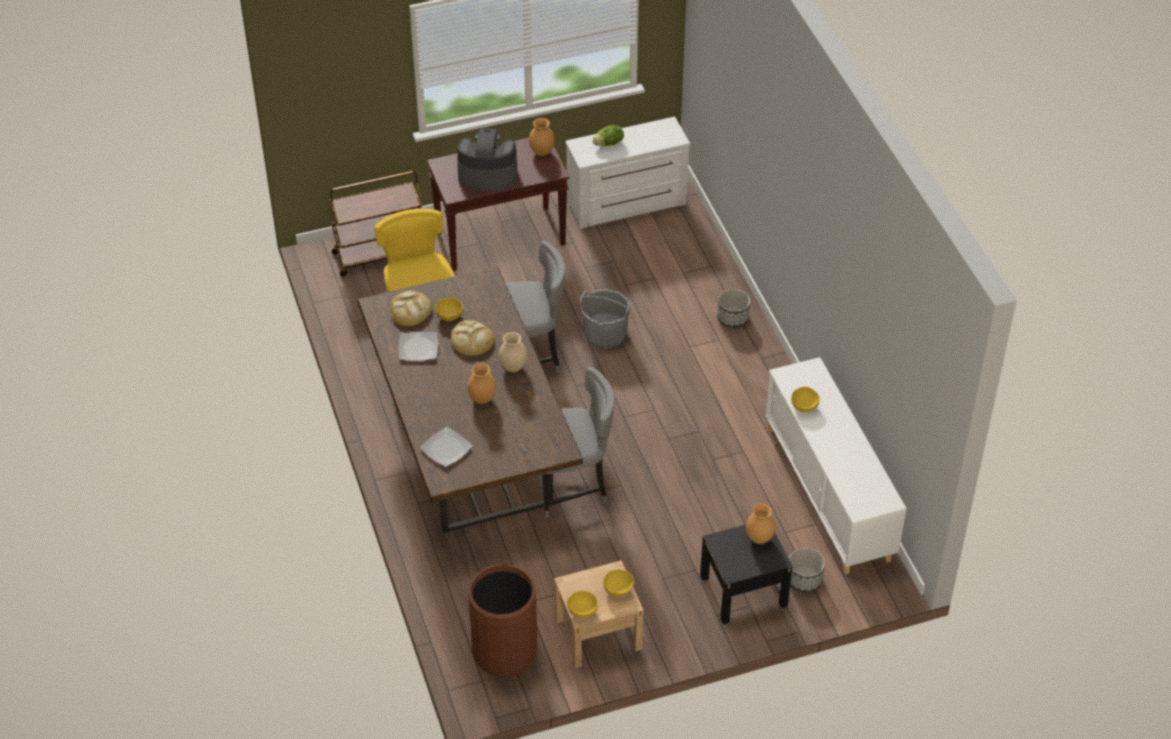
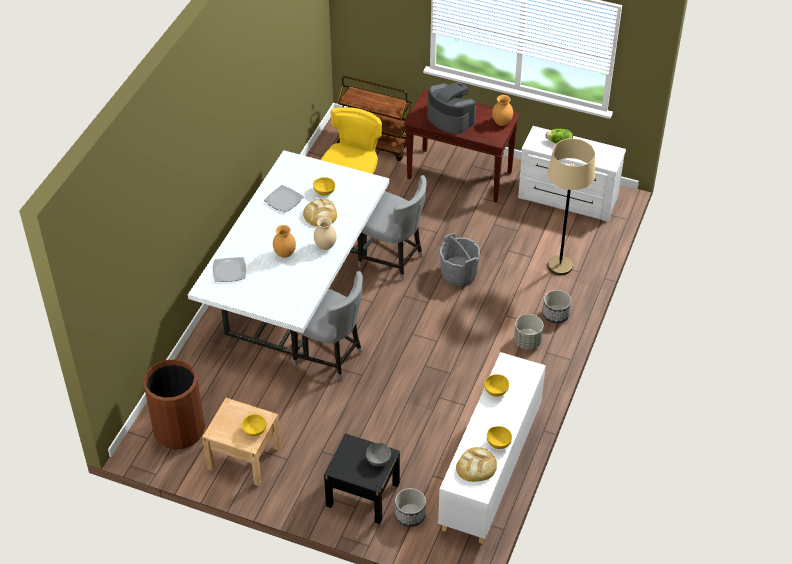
camera: 40 degrees right, 0 degrees up
(410, 310) = (305, 175): bread -> bread (476, 466)
(470, 449) = (296, 294): brown dining table -> white dining table
(582, 610) = (219, 428): yellow bowl -> yellow bowl (498, 442)
(688, 271) = (559, 266): none -> beige floor lamp
(735, 358) = (527, 341): none -> grey planter
(759, 538) = (379, 459): brown vase -> grey bowl

